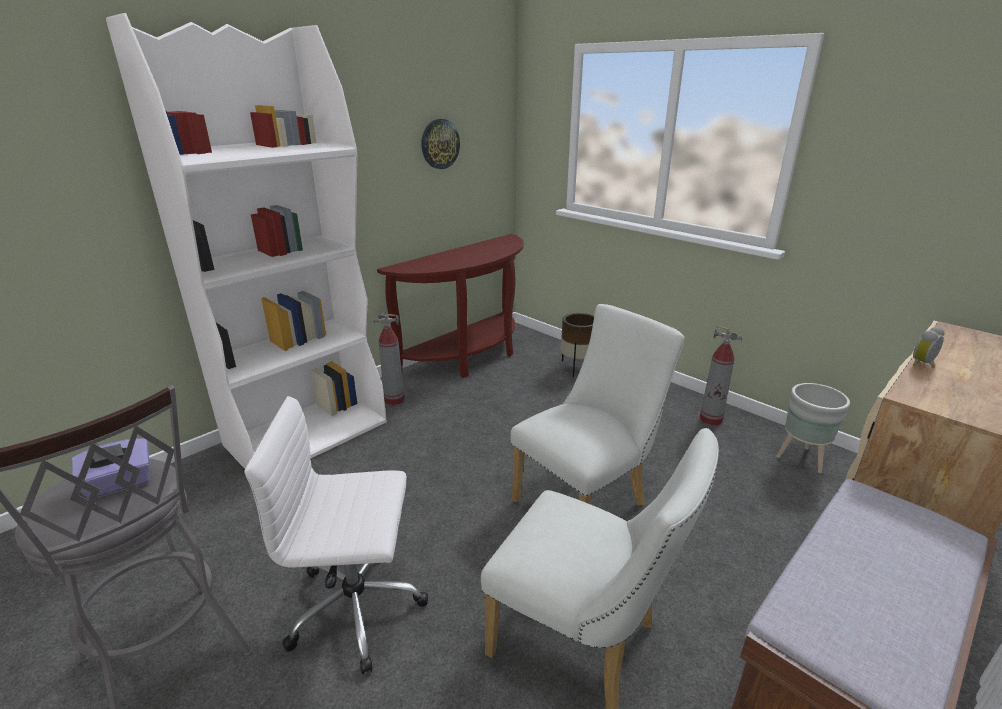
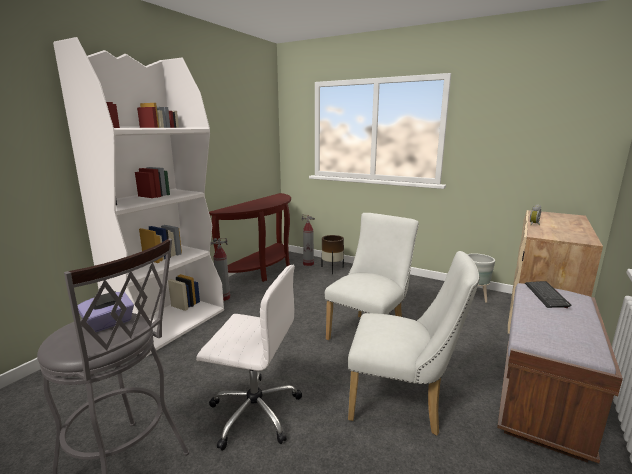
camera: 15 degrees left, 10 degrees down
(359, 606) = (253, 411): white office chair -> white office chair turned 150 degrees counterclockwise
(440, 144) = (239, 136): wall clock -> none
(711, 419) = (419, 285): fire extinguisher -> fire extinguisher (308, 264)
(886, 521) = (546, 295): none -> keyboard

